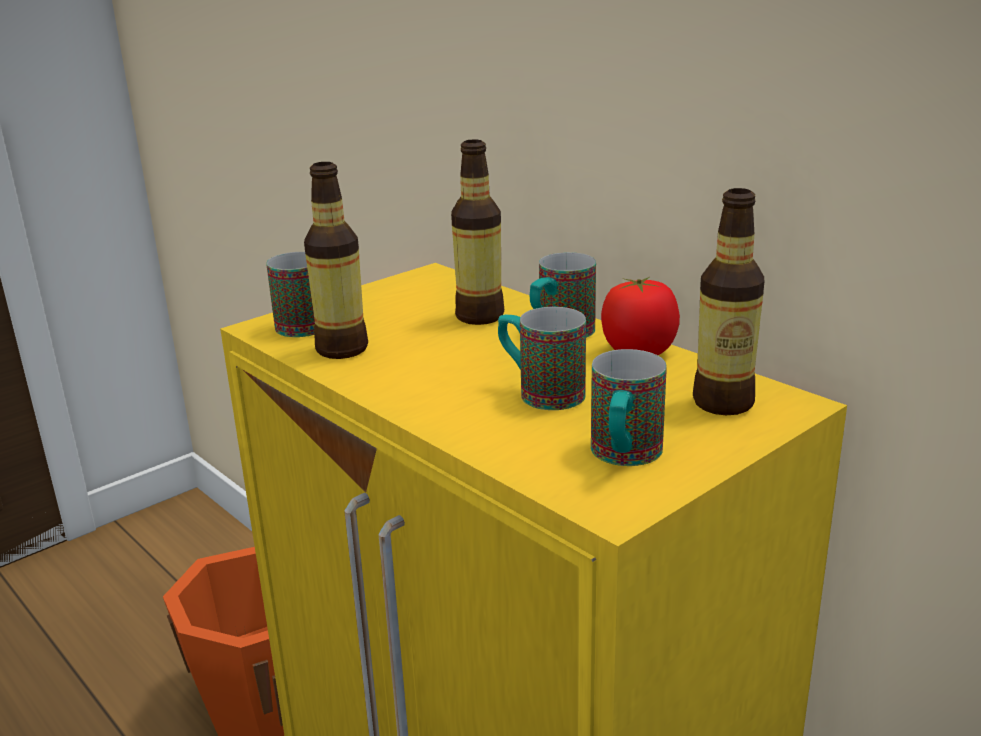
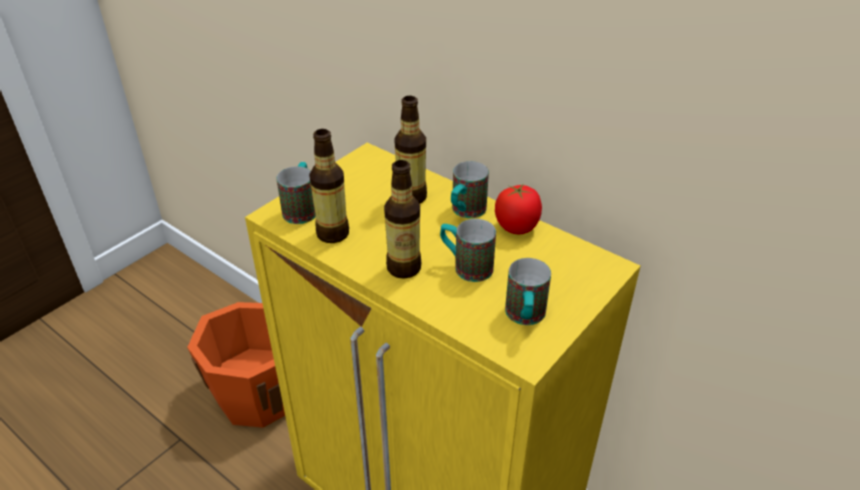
camera: 10 degrees left, 15 degrees up
(723, 403) = (572, 268): bottle -> bottle (404, 268)

